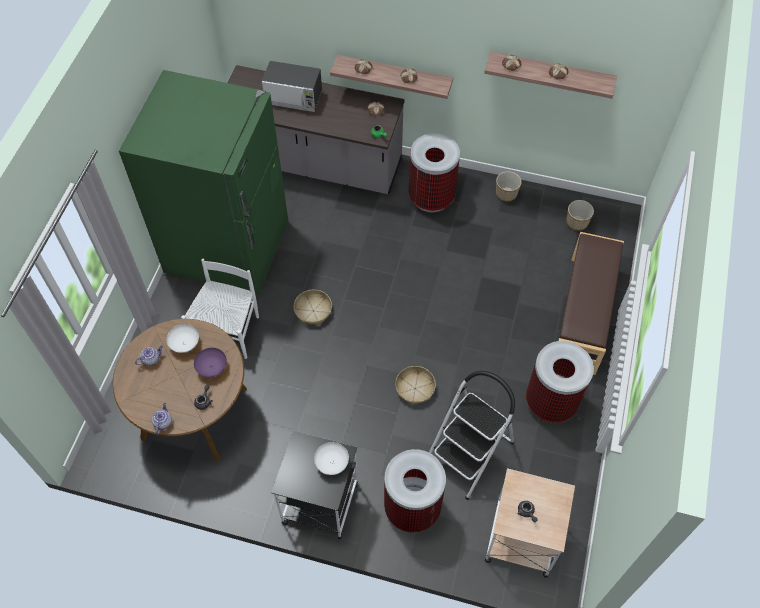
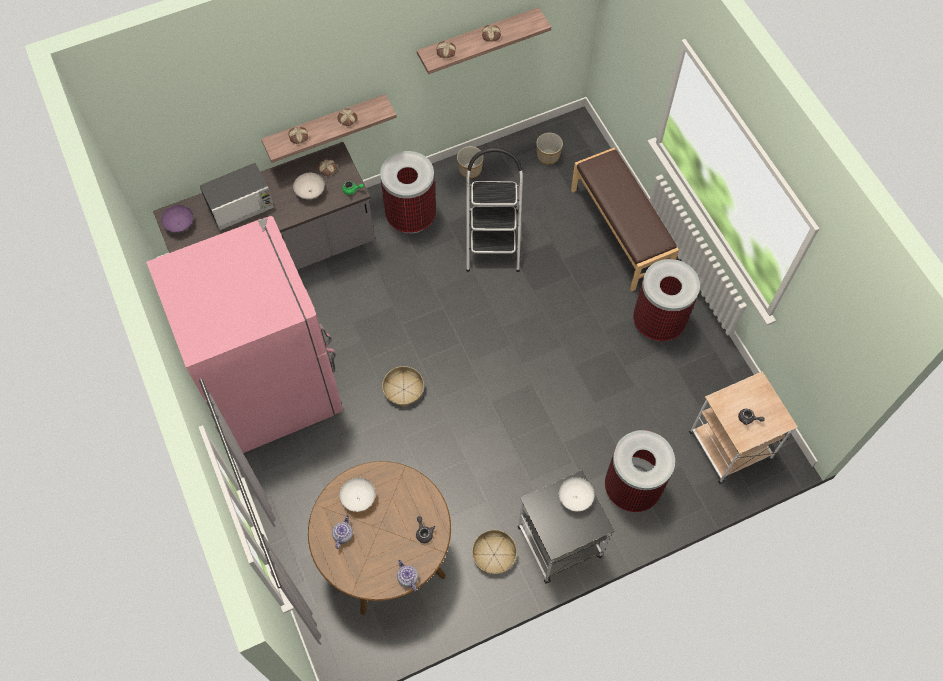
camera: 40 degrees left, 5 degrees up
(211, 368) = (403, 500): purple bowl -> purple bowl (180, 225)
(228, 246) = (272, 388): green fridge -> pink fridge
(228, 330) = (346, 462): white chair -> none
(349, 118) = (311, 192): none -> white bowl
(415, 388) = (547, 391): basket -> basket (494, 554)
(471, 452) = (635, 408): step ladder -> step ladder (493, 238)

